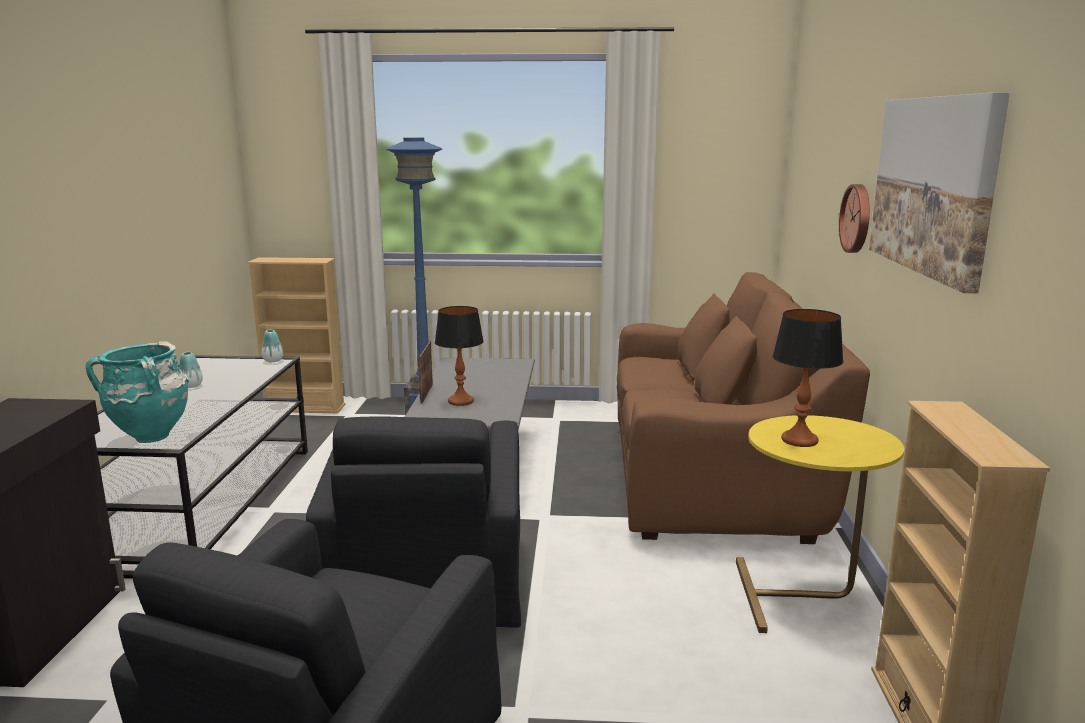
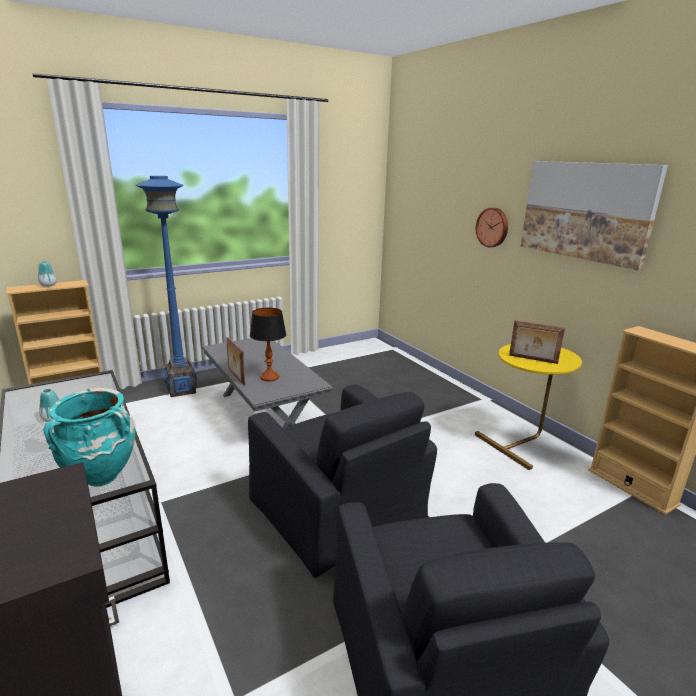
camera: 35 degrees left, 5 degrees up
(273, 360) = (94, 378): vase -> vase (48, 285)
(710, 473) = (401, 386): brown sofa -> none
(800, 440) = (533, 359): table lamp -> picture frame

